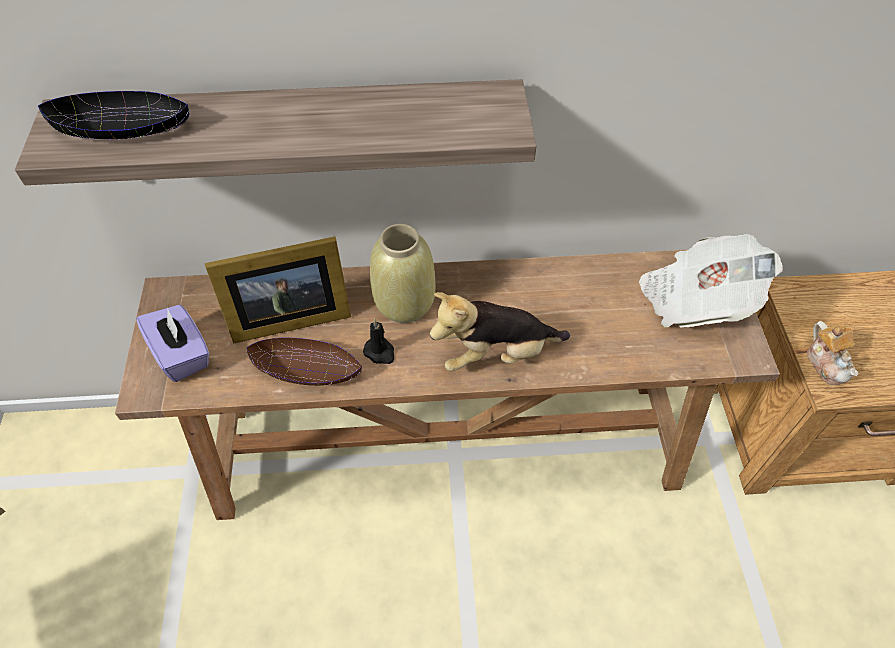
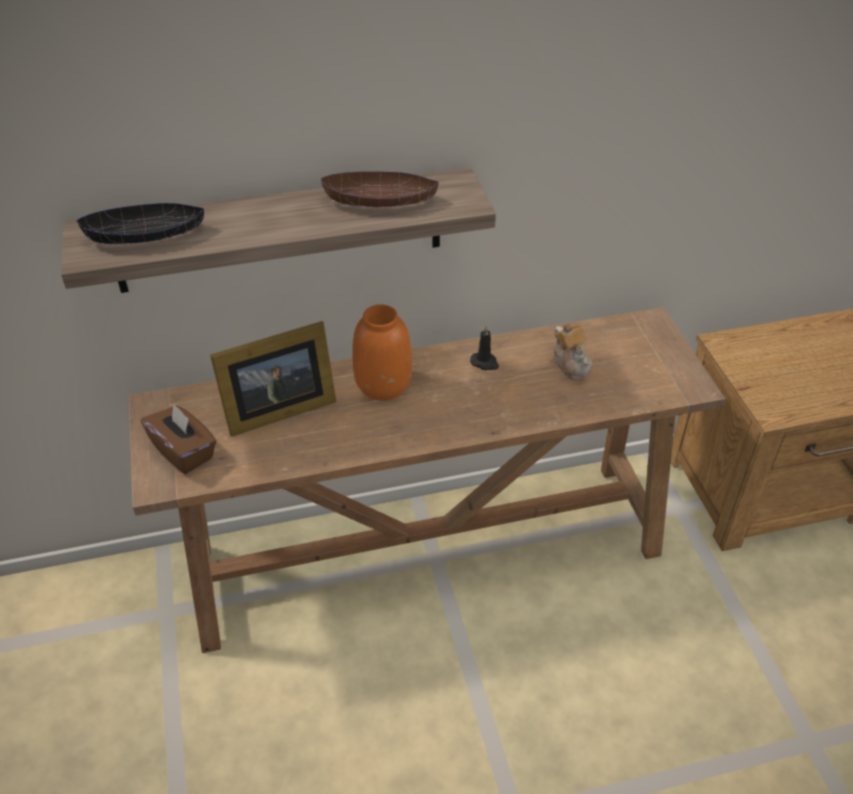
camera: 10 degrees left, 10 degrees down
(182, 354) = (184, 451): purple tissue box -> brown tissue box
(307, 370) = (307, 449): brown bowl -> brown bowl (380, 201)
(380, 352) = (371, 426): black candle -> black candle (485, 363)
(404, 303) = (383, 384): beige vase -> orange vase
(496, 354) = (476, 414): plush toy -> none
(696, 299) = (643, 350): newspaper -> none
(826, 363) = (765, 395): teapot -> teapot (571, 364)

